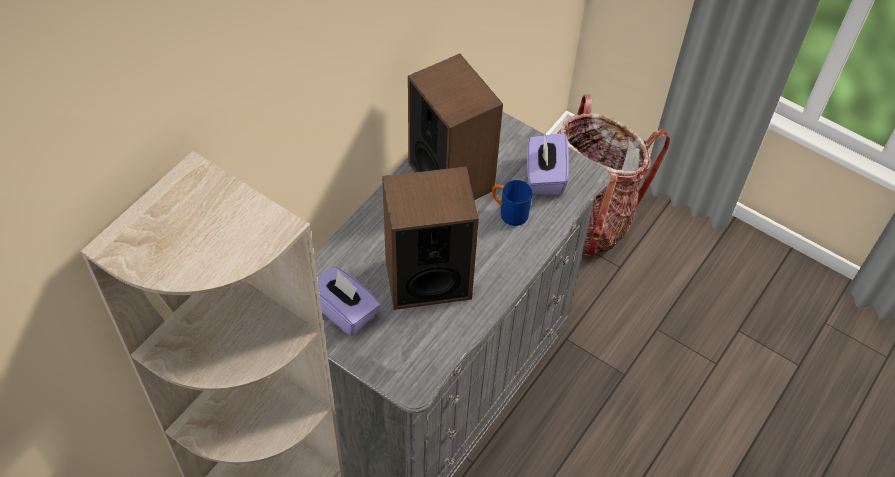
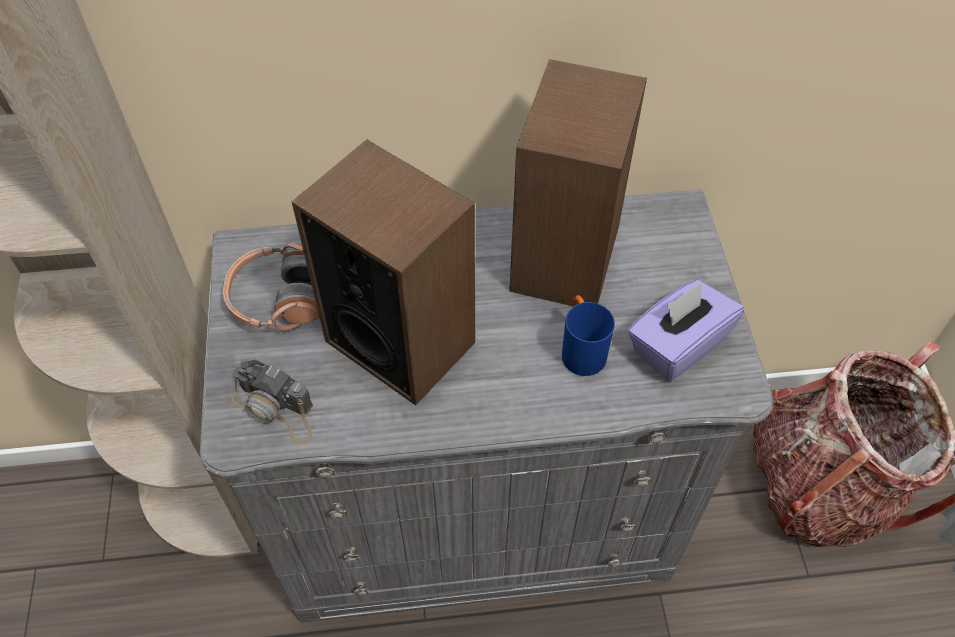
camera: 50 degrees right, 0 degrees up
(344, 311) = (280, 299): purple tissue box -> headphones
(413, 358) = (276, 408): none -> camera

